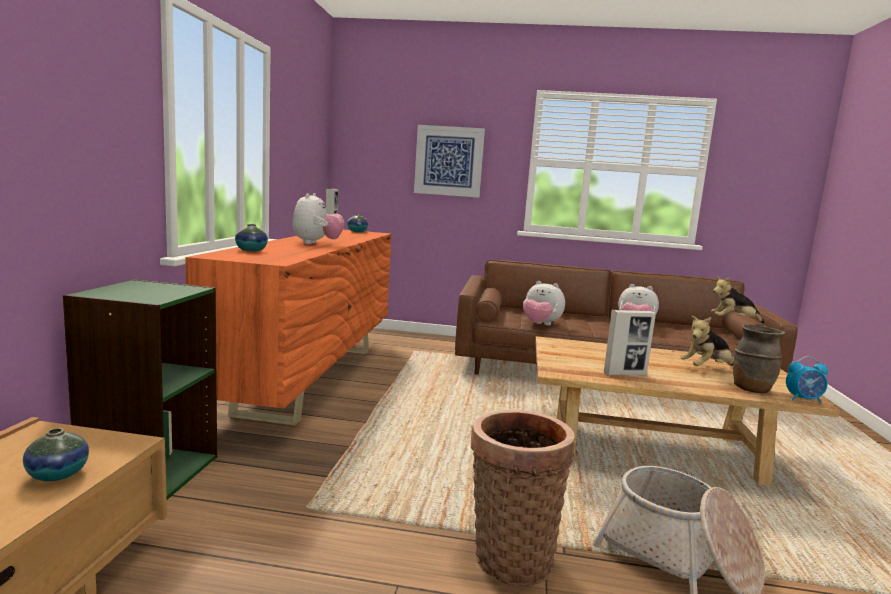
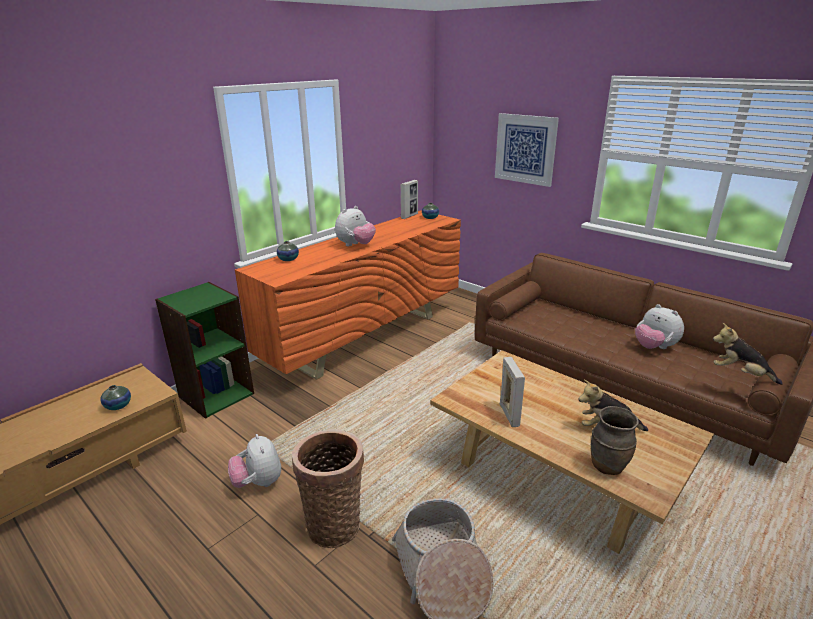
camera: 35 degrees right, 15 degrees up
(540, 325) = (547, 330): plush toy -> plush toy (258, 482)
(625, 374) = (509, 415): picture frame -> picture frame turned 120 degrees counterclockwise
(803, 399) = (644, 494): alarm clock -> none

